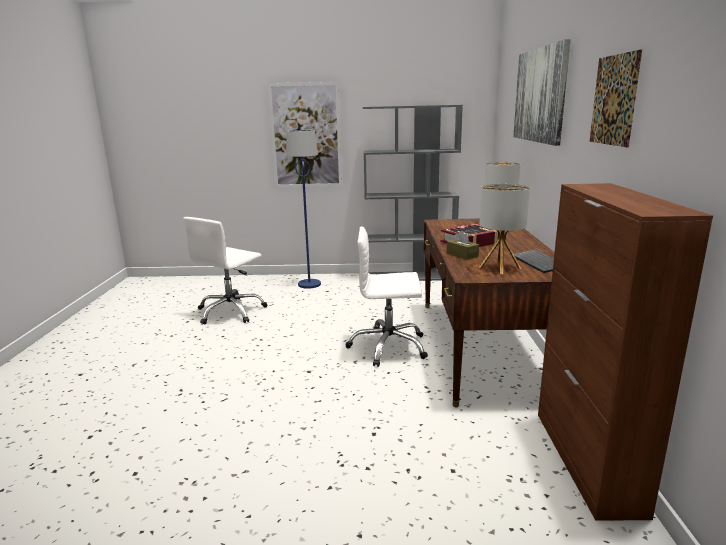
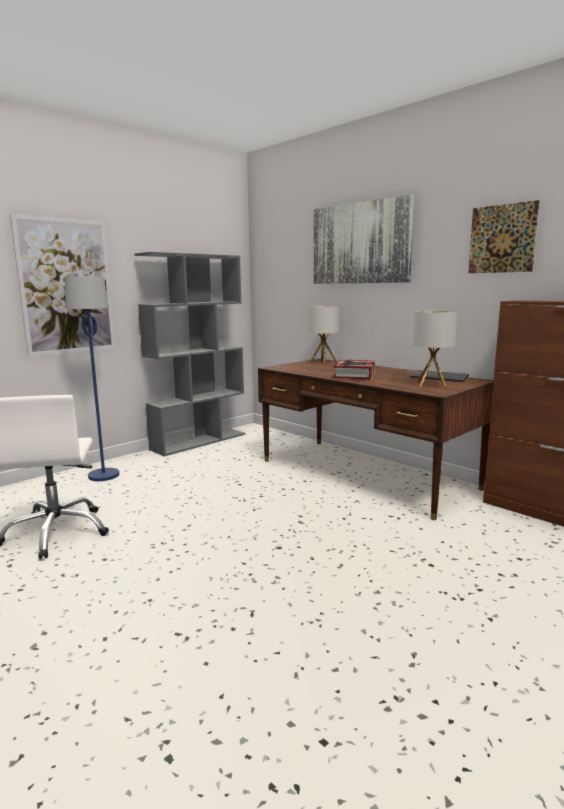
camera: 45 degrees left, 5 degrees down
(388, 347) = (302, 500): white office chair -> none
(462, 255) = (380, 382): brown tissue box -> none

